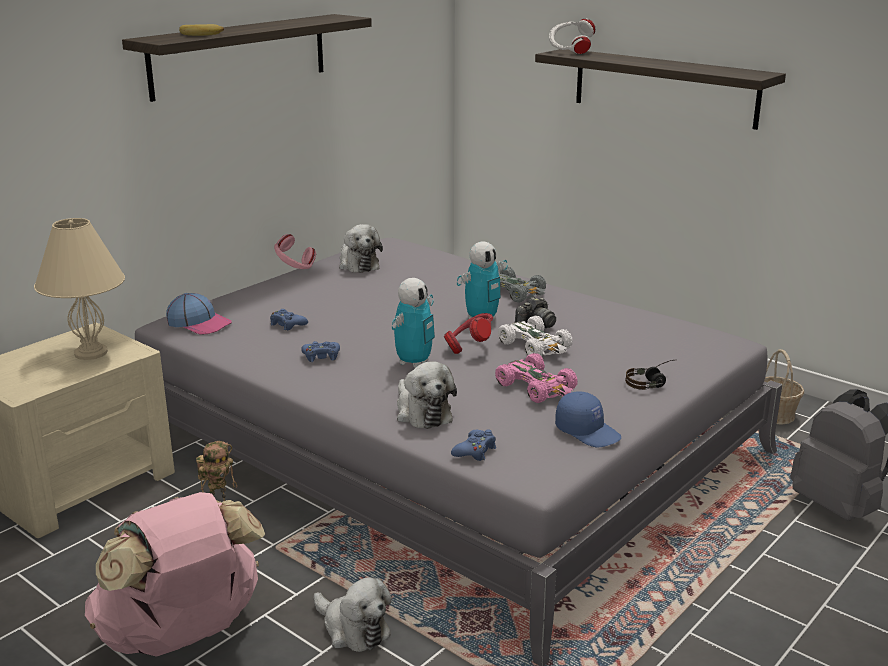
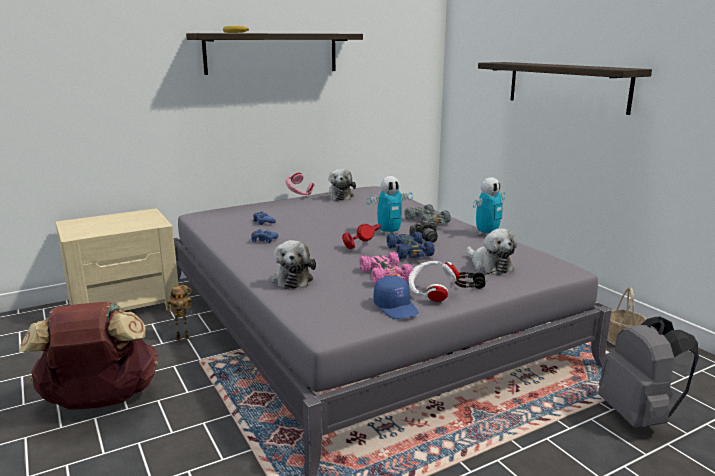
camera: 20 degrees right, 5 degrees down
(91, 353) = (134, 222): beige table lamp -> none
(182, 635) = (100, 401): pink backpack -> brown backpack
(199, 323) = (214, 216): cap -> none
(353, 629) = (203, 422): plush toy -> plush toy (489, 266)
(414, 362) = (316, 250): toy robot -> toy robot (487, 234)
(475, 451) = (302, 307): blue game controller -> none
(535, 346) = (410, 252): white toy car -> blue toy car
(570, 52) = (504, 62): white headphones -> white headphones (431, 294)

